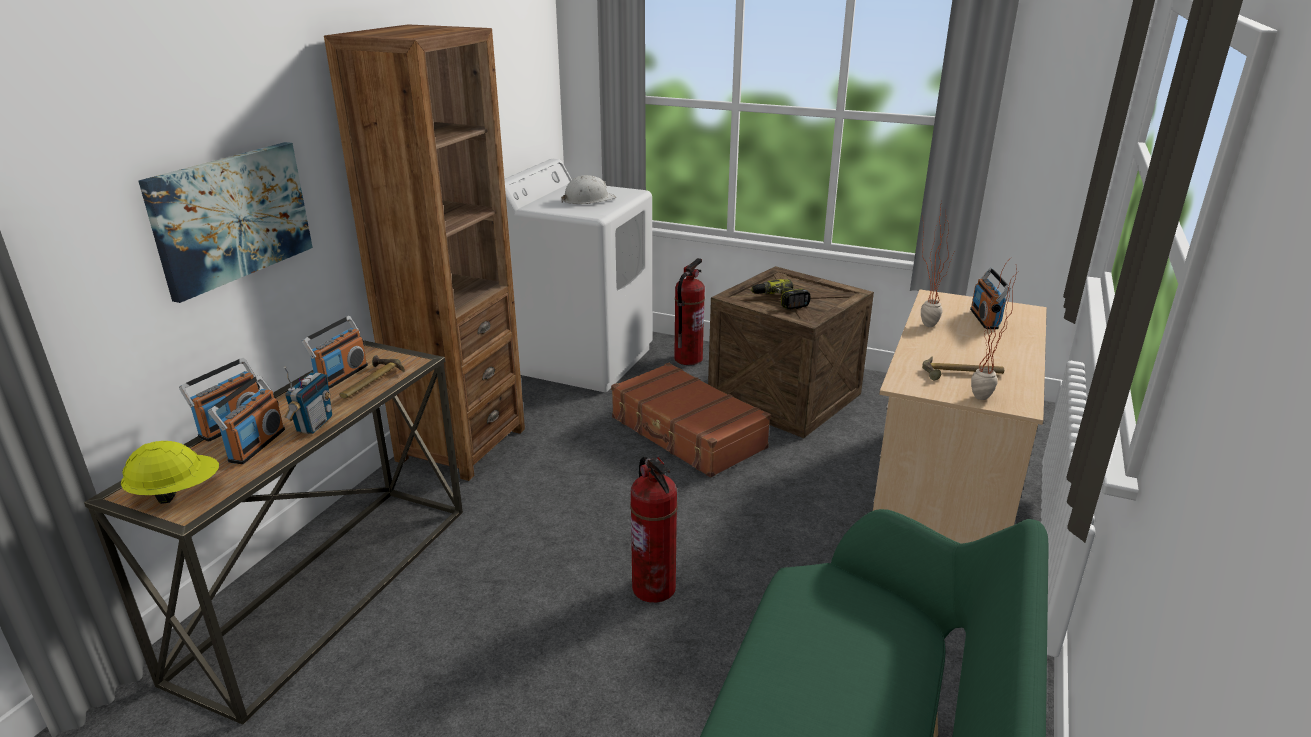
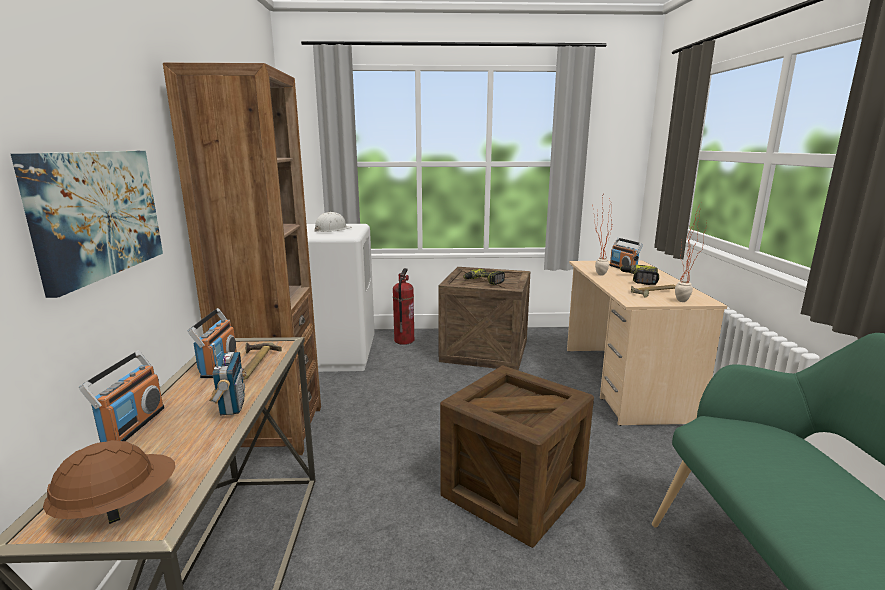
camera: 25 degrees left, 10 degrees down
(177, 493) = (118, 507): yellow hard hat -> brown hard hat
(256, 445) = (181, 437): radio -> none
(654, 588) = (513, 492): fire extinguisher -> crate
(687, 433) = (443, 384): brown suitcase -> none
(976, 345) = (639, 279): none -> power drill

